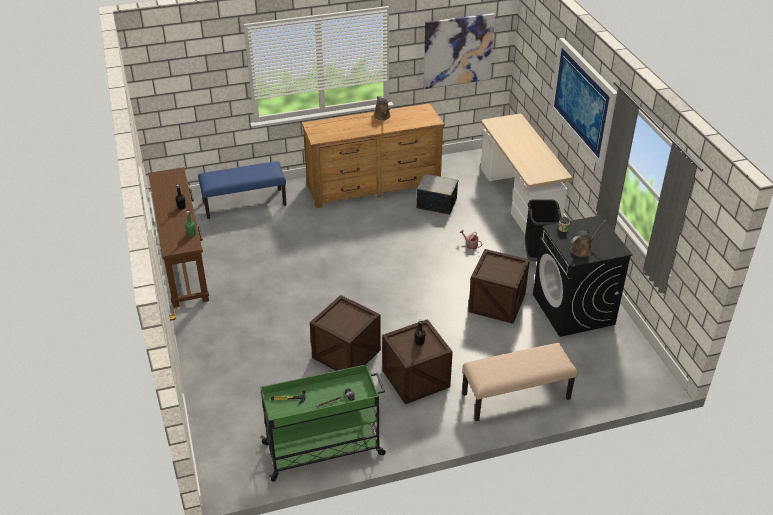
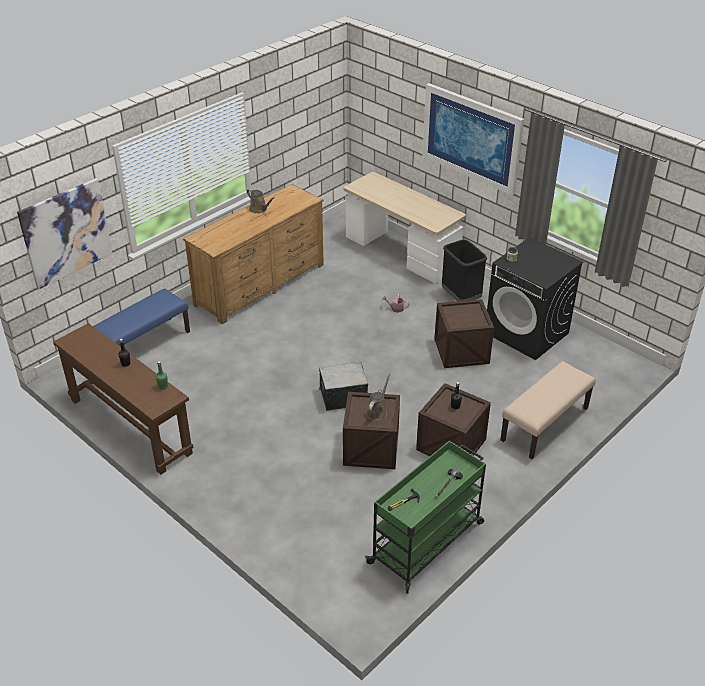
camera: 30 degrees left, 0 degrees up
(436, 203) = (333, 281): storage box -> storage box (343, 396)
(458, 50) = (304, 124): picture -> picture (66, 233)
(582, 249) = (542, 271): brown watering can -> brown watering can (377, 411)

